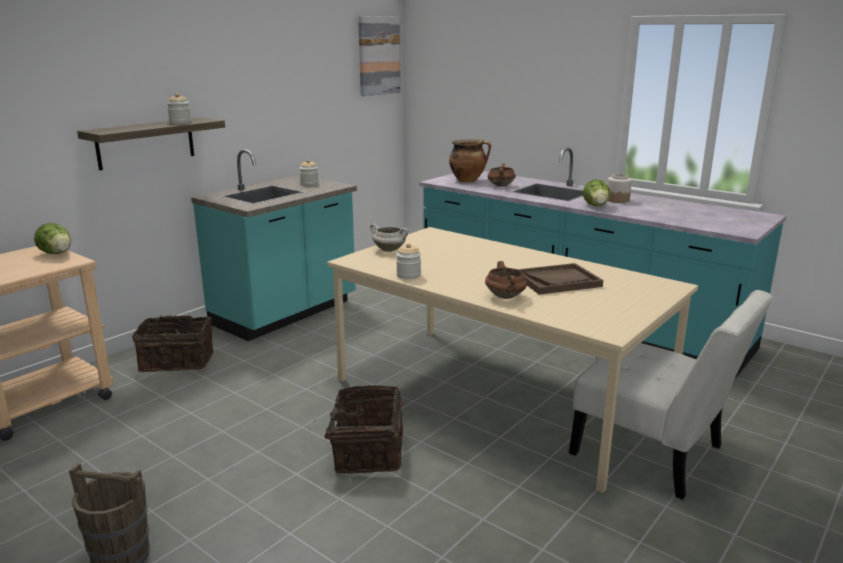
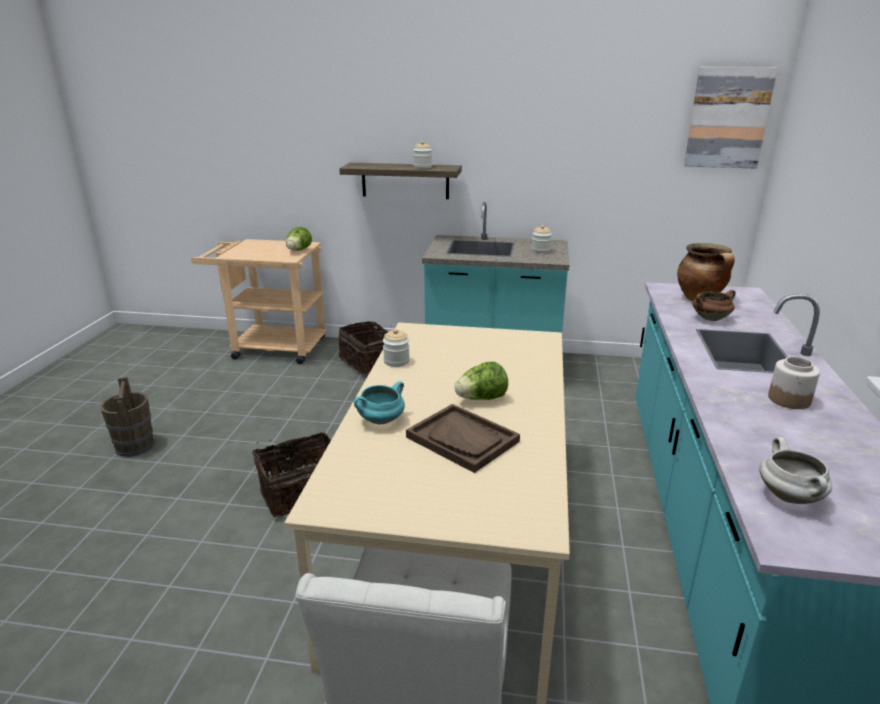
camera: 60 degrees right, 5 degrees up
(390, 250) = (459, 335): white cooking pot -> white cooking pot (790, 497)
(506, 297) = (380, 421): brown cooking pot -> turquoise cooking pot
(596, 206) = (721, 391): lettuce -> lettuce (481, 399)

